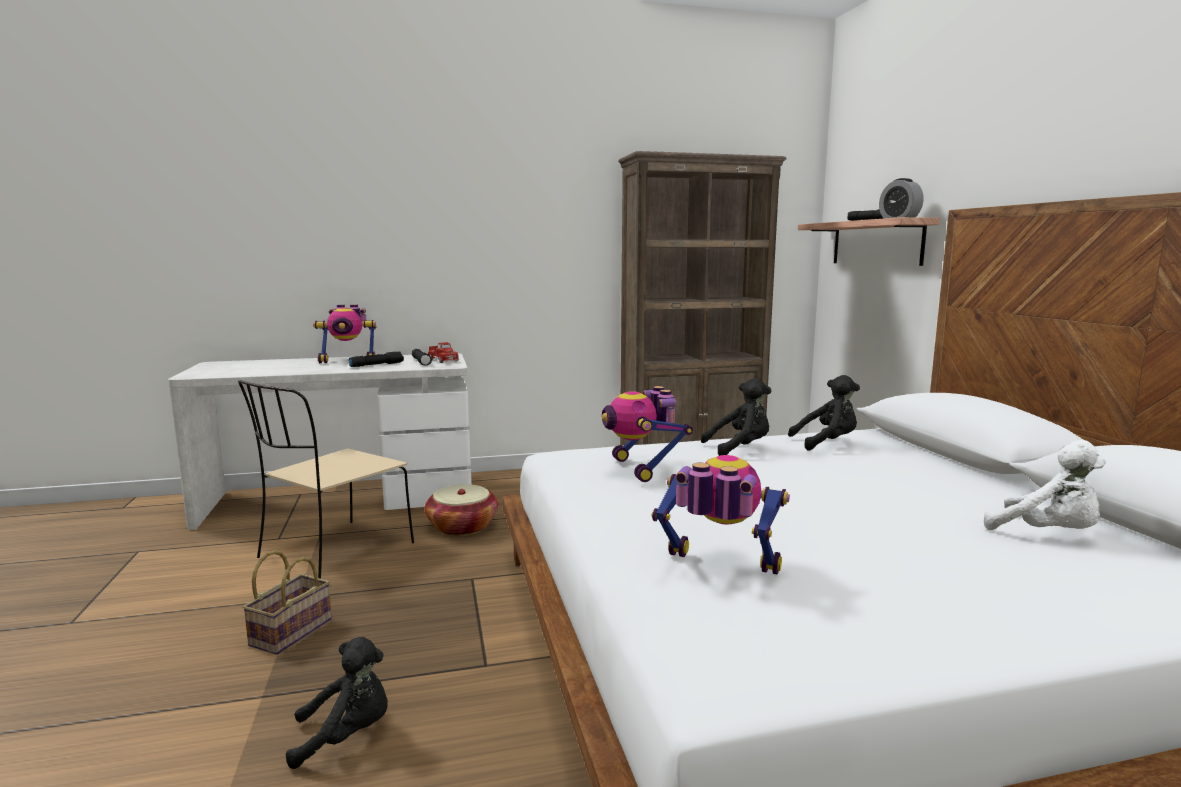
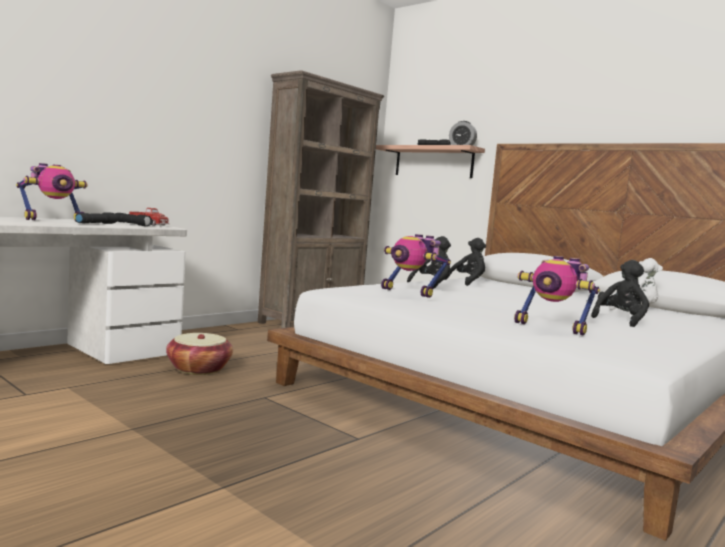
camera: 35 degrees left, 5 degrees down
(291, 631) = (170, 448): basket -> none
(334, 552) = (108, 396): beige chair -> none
(347, 736) = (331, 490): black plush toy -> black plush toy (620, 320)
(718, 569) = (552, 327): toy robot -> toy robot turned 135 degrees counterclockwise

